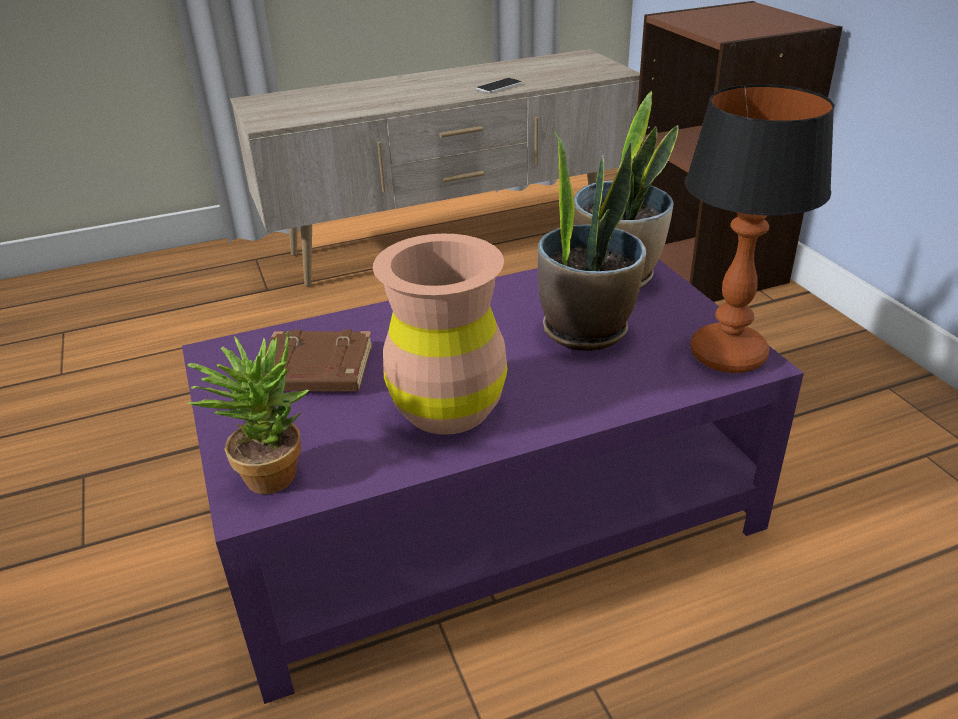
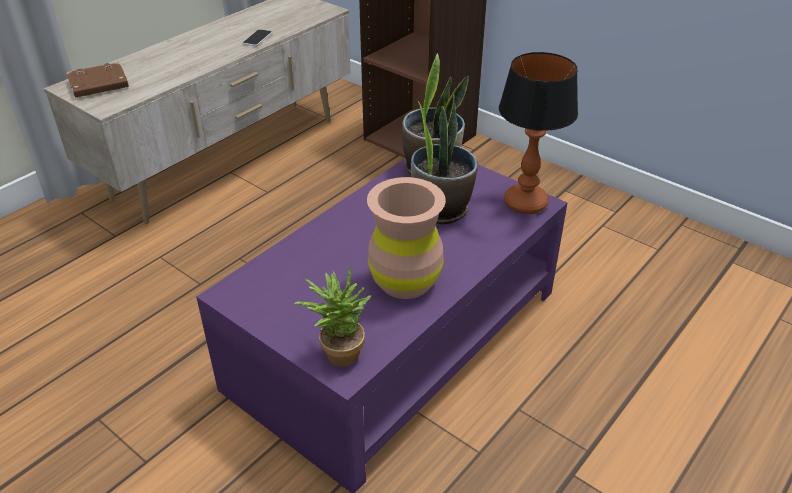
camera: 30 degrees left, 5 degrees up
(314, 371) = (305, 285): brown book -> brown book (98, 85)

